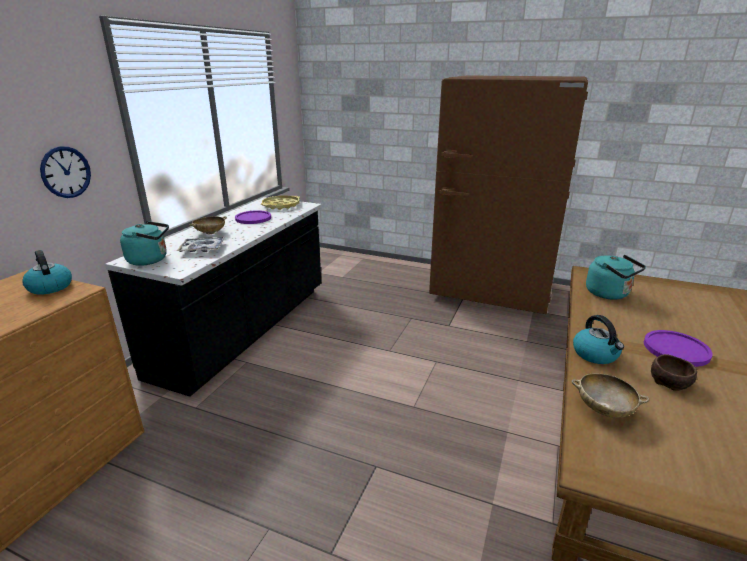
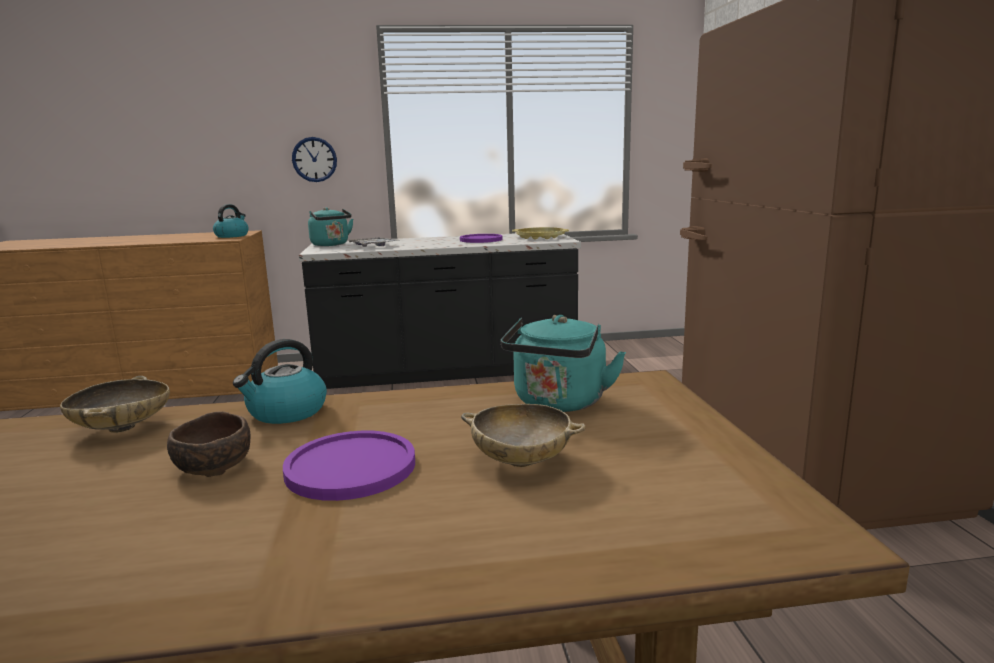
camera: 60 degrees right, 10 degrees down
(210, 233) = (417, 241): beige bowl -> beige bowl (521, 461)

